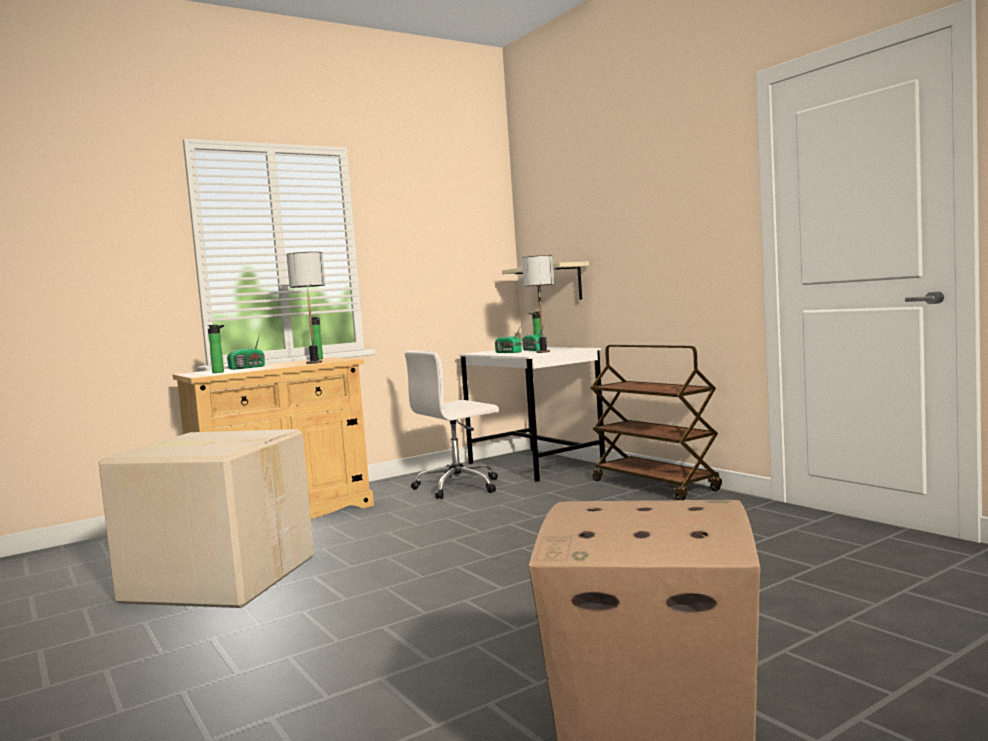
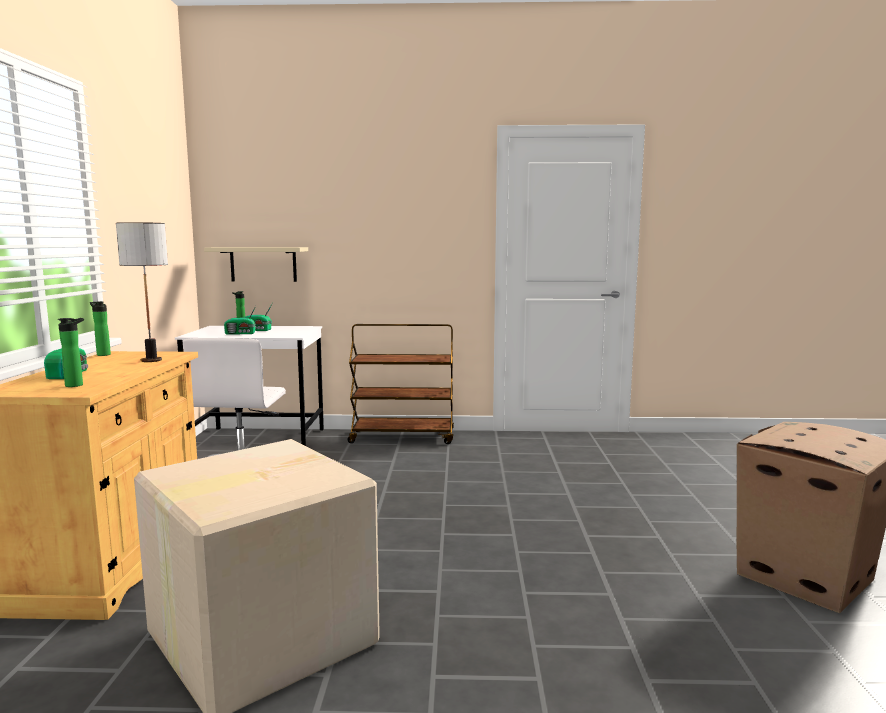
camera: 55 degrees left, 5 degrees up
(543, 352) = (286, 332): table lamp -> none

